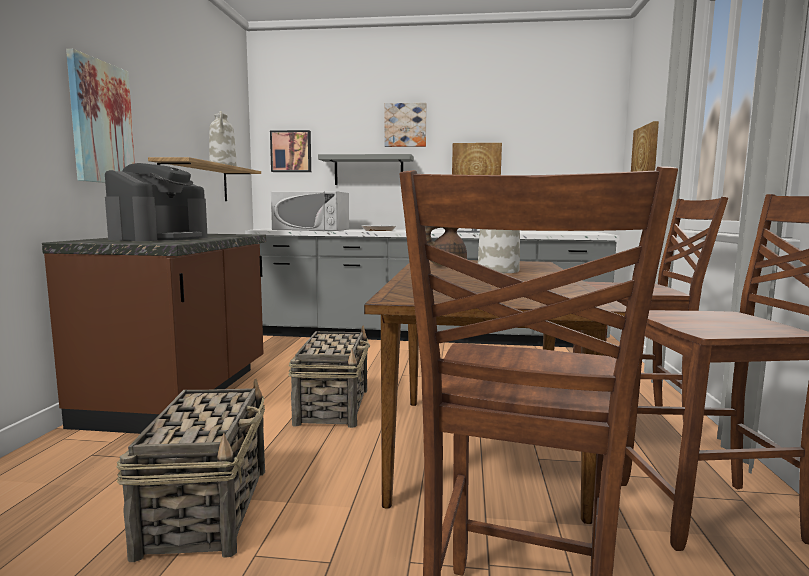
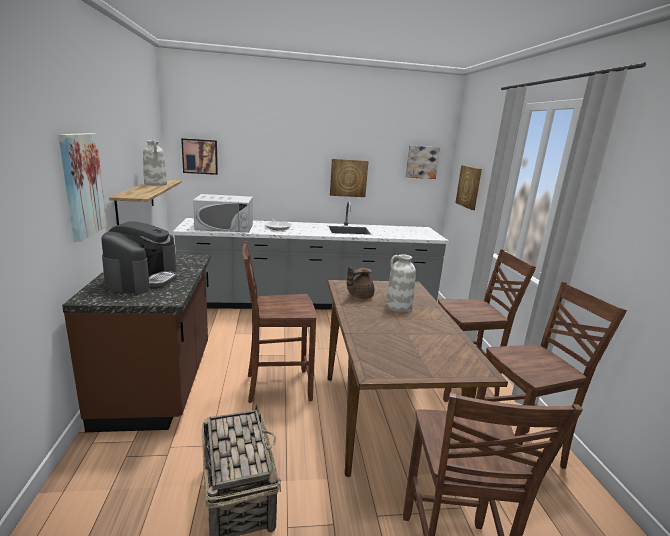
camera: 15 degrees left, 10 degrees up
(333, 406) = (277, 386): basket -> brown chair
(368, 171) = (265, 175): grey shelf -> none
(405, 125) = (295, 142): picture -> picture (422, 162)

